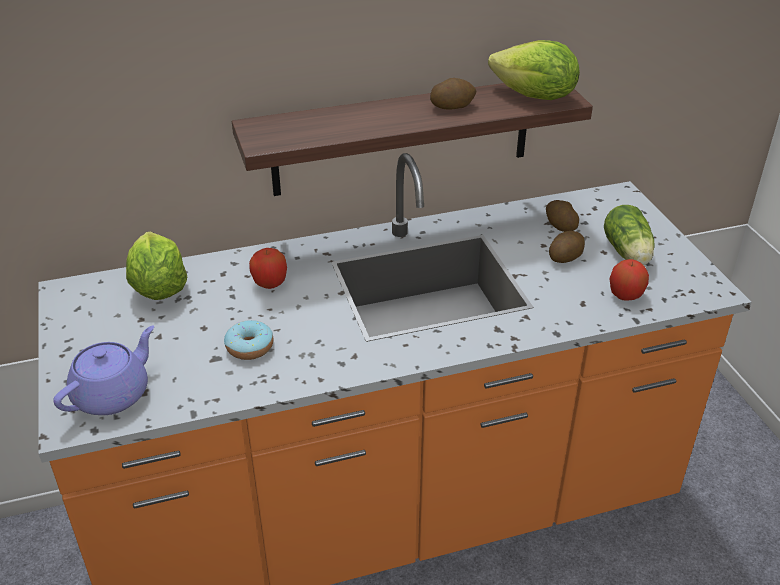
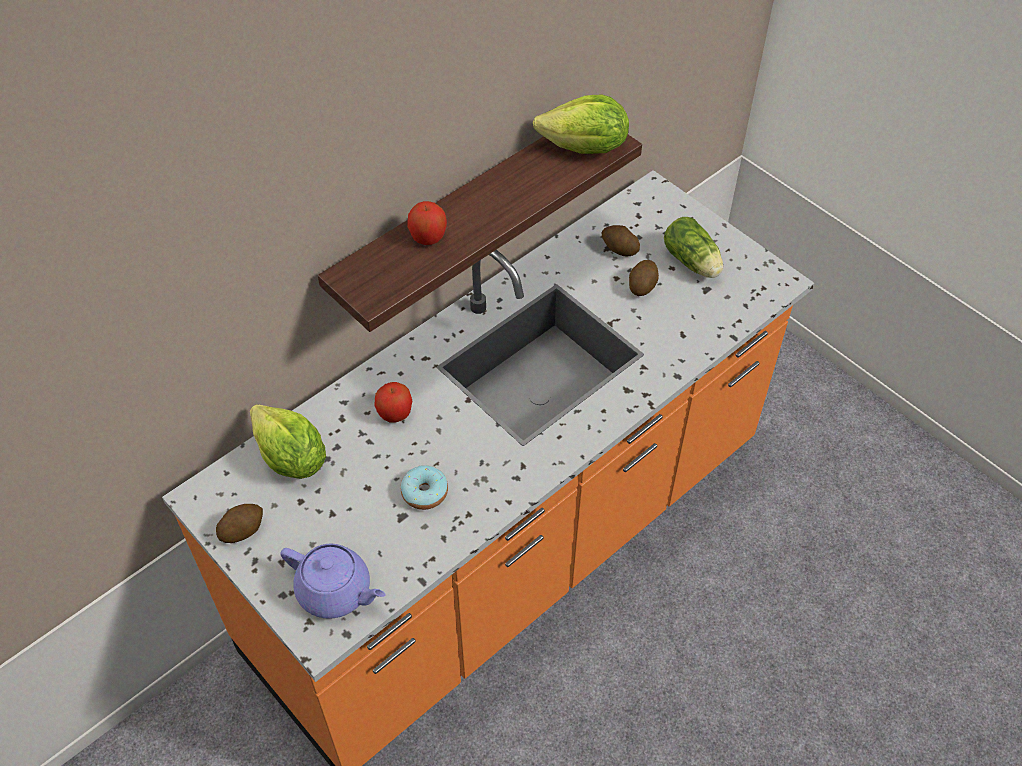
camera: 25 degrees left, 15 degrees up
(113, 394) = (336, 591): purple teapot -> purple teapot turned 105 degrees clockwise
(452, 106) = (518, 186): potato -> potato (242, 530)
(625, 295) = (713, 312): apple -> apple (428, 237)

